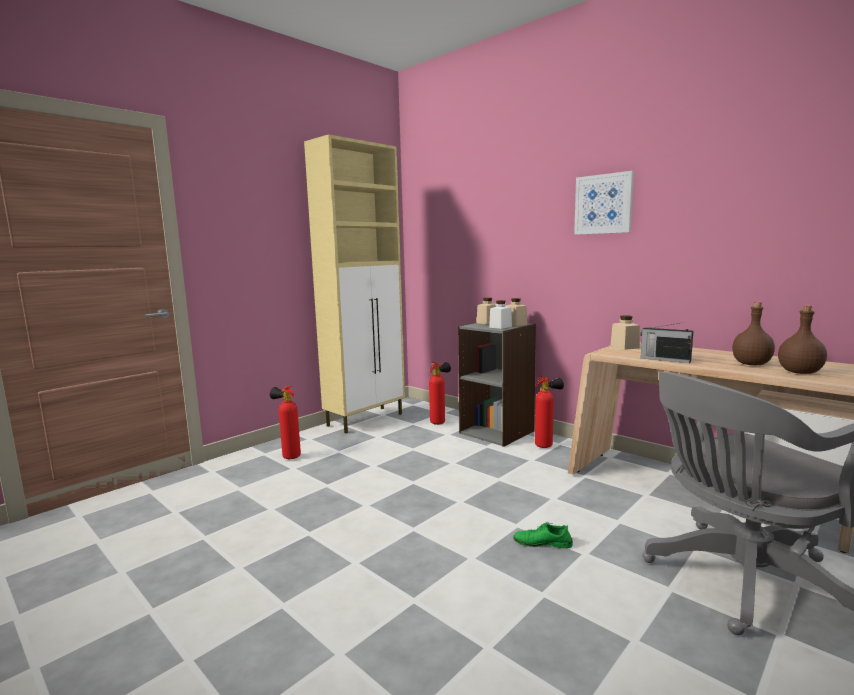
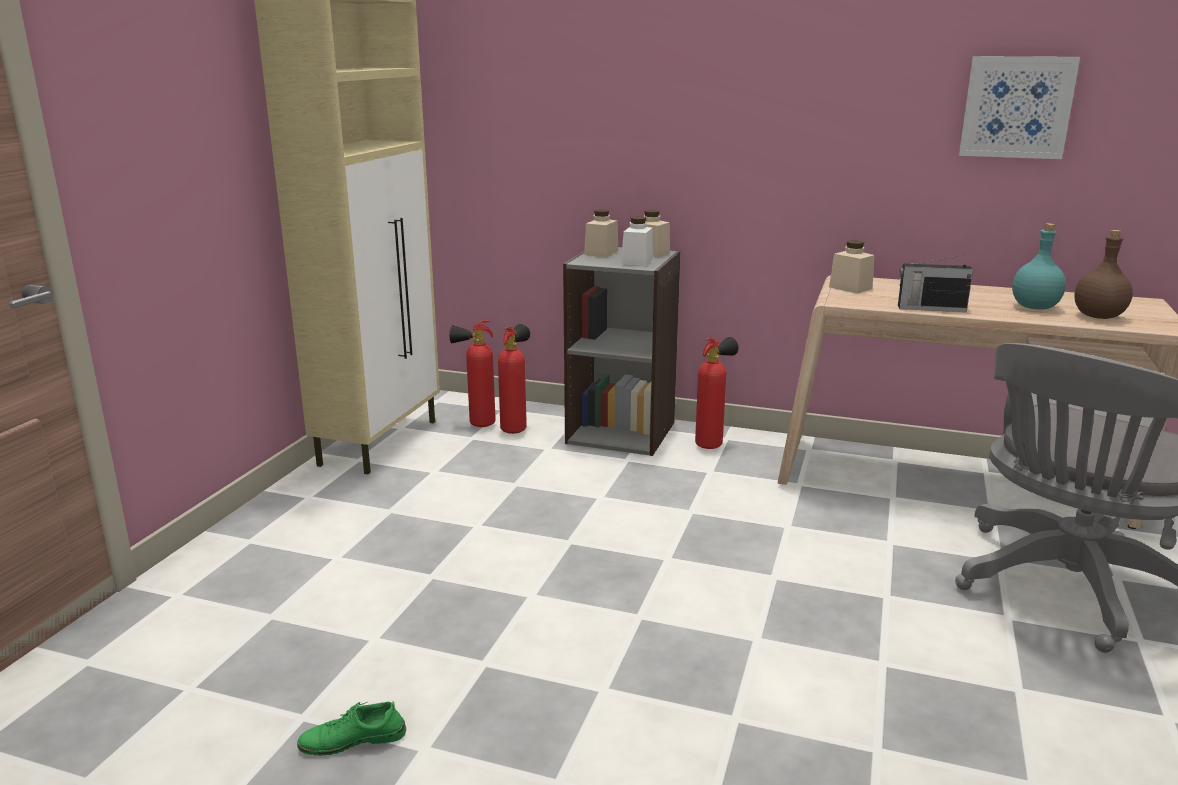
camera: 25 degrees left, 10 degrees up
(288, 457) = (304, 538): fire extinguisher -> fire extinguisher (476, 424)
(542, 543) = (826, 594): green shoe -> green shoe (353, 740)
(603, 204) = (801, 57): picture -> picture (1016, 107)
(752, 364) = (1035, 307): brown bottle -> turquoise bottle

